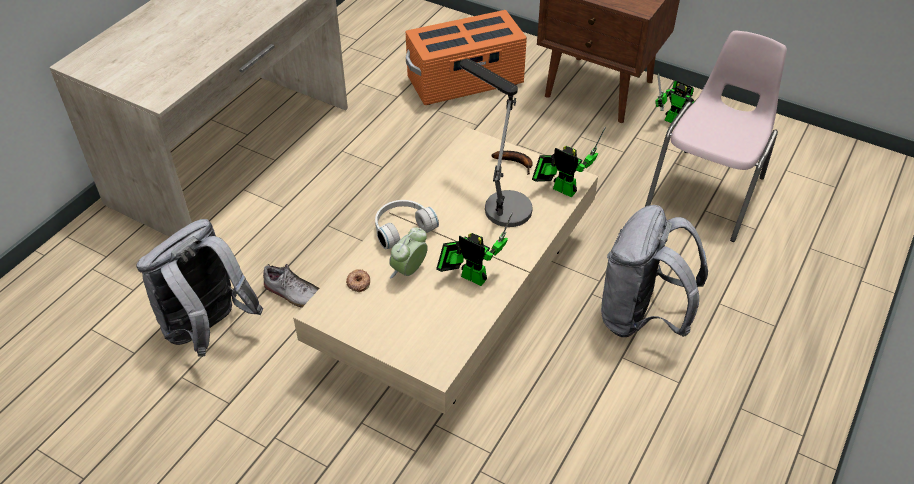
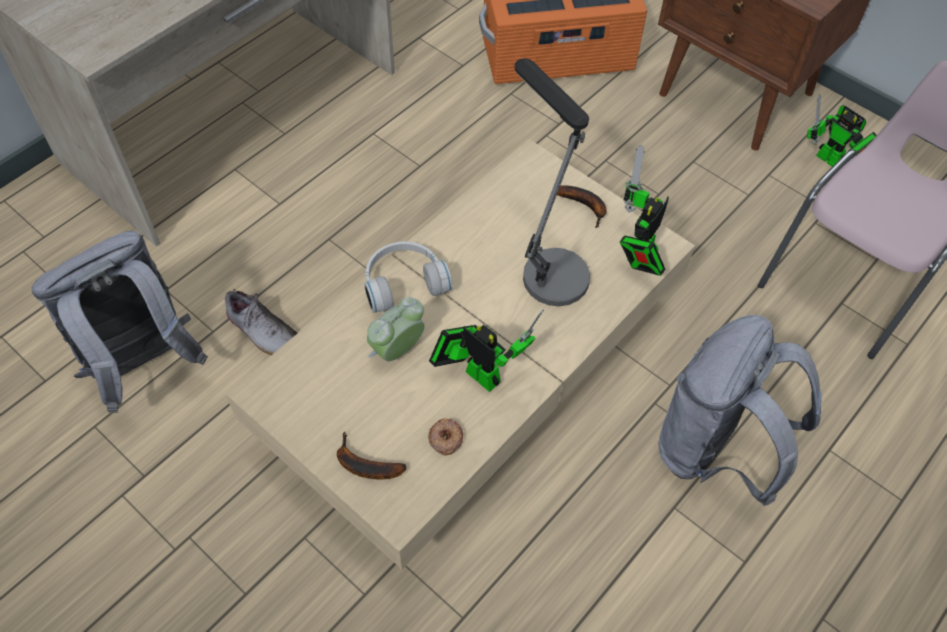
camera: 10 degrees right, 10 degrees up
(358, 282) = (324, 356): donut -> donut (445, 438)
(405, 344) = (364, 465): none -> banana
(561, 188) = (637, 257): toy robot -> toy robot turned 105 degrees counterclockwise

